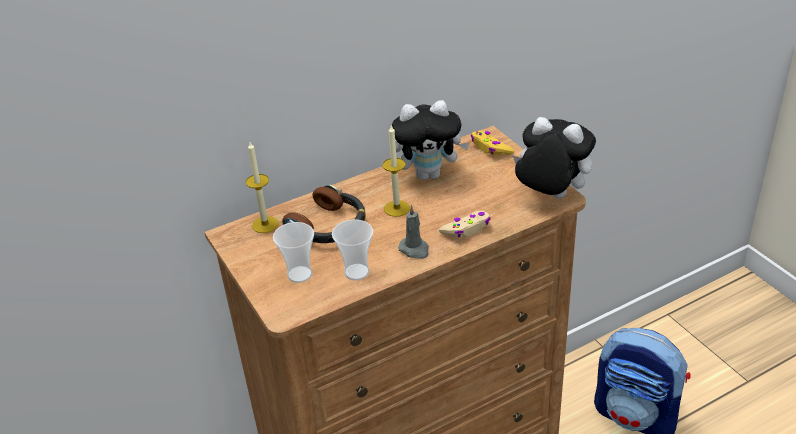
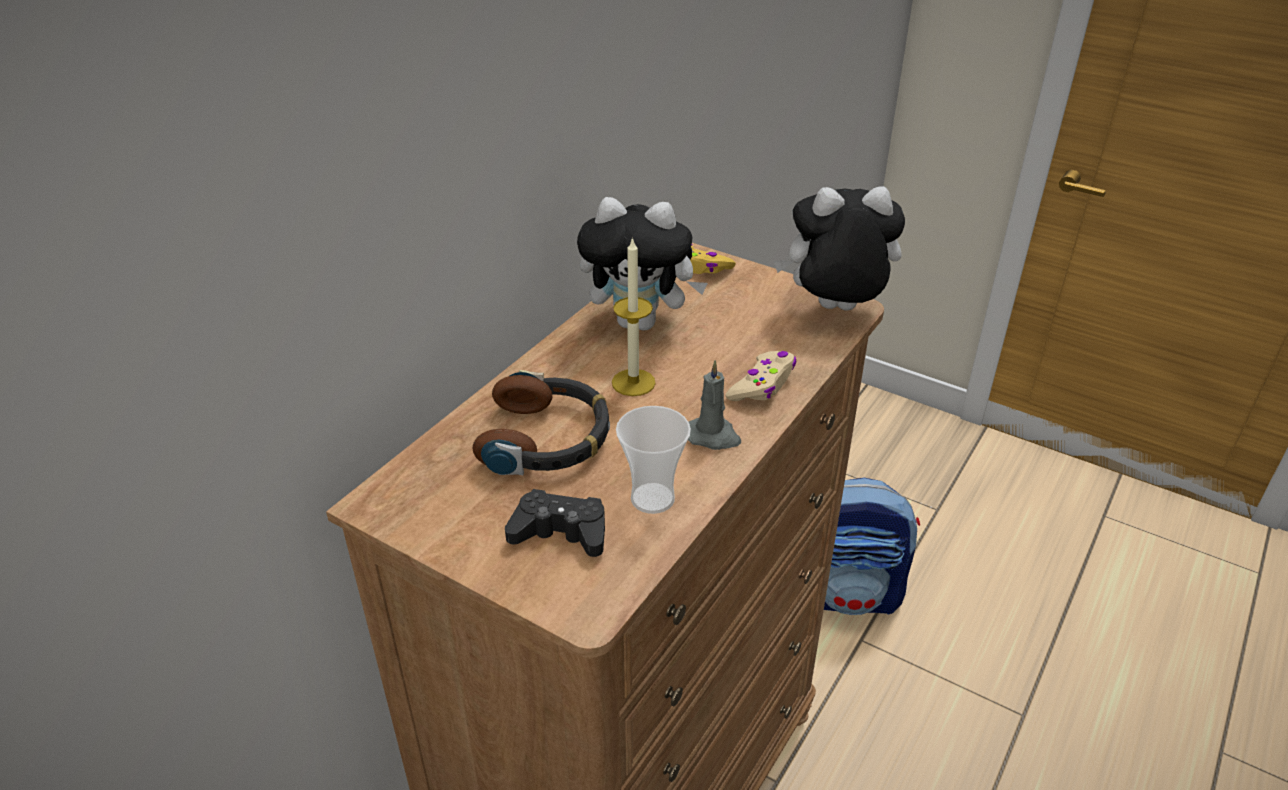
camera: 30 degrees left, 0 degrees up
(265, 224) = (433, 467): candle -> none
(299, 274) = (560, 532): cup -> black game controller
(429, 174) = (641, 322): plush toy -> plush toy turned 45 degrees clockwise

